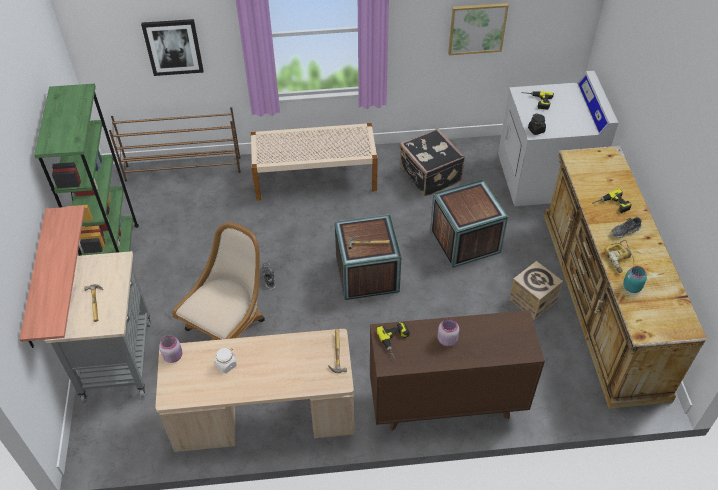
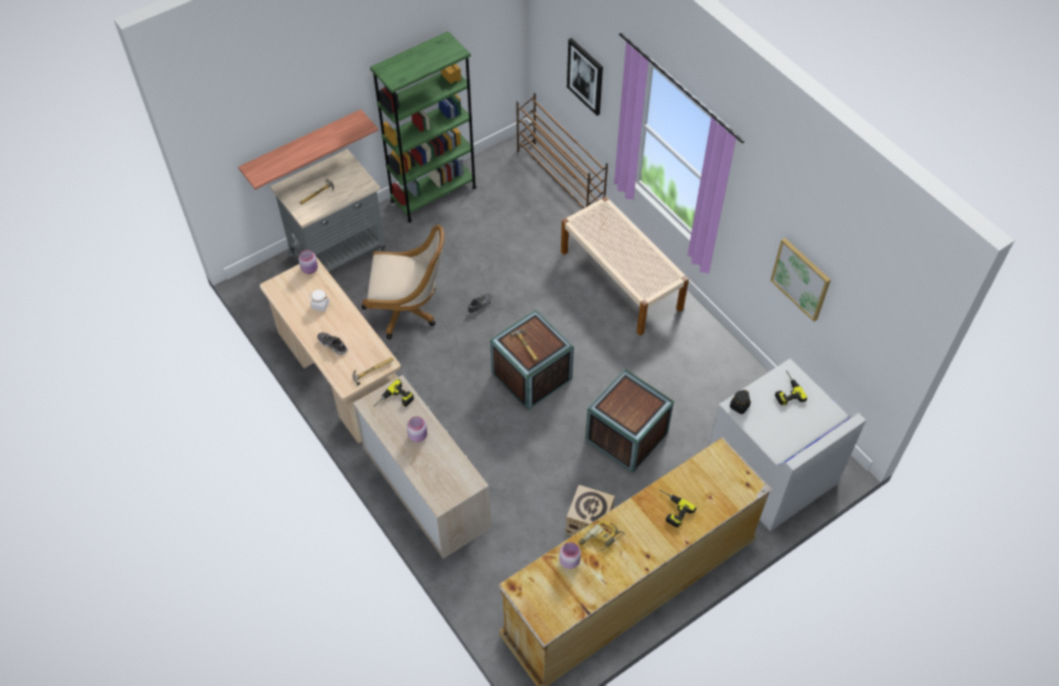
camera: 60 degrees right, 5 degrees up
(429, 176) = (692, 369): black suitcase -> none
(446, 404) = (427, 499): brown dresser -> white dresser
(625, 231) = (643, 532): shoe -> shoe (332, 345)
(631, 287) = (569, 560): turquoise jar -> pink jar

